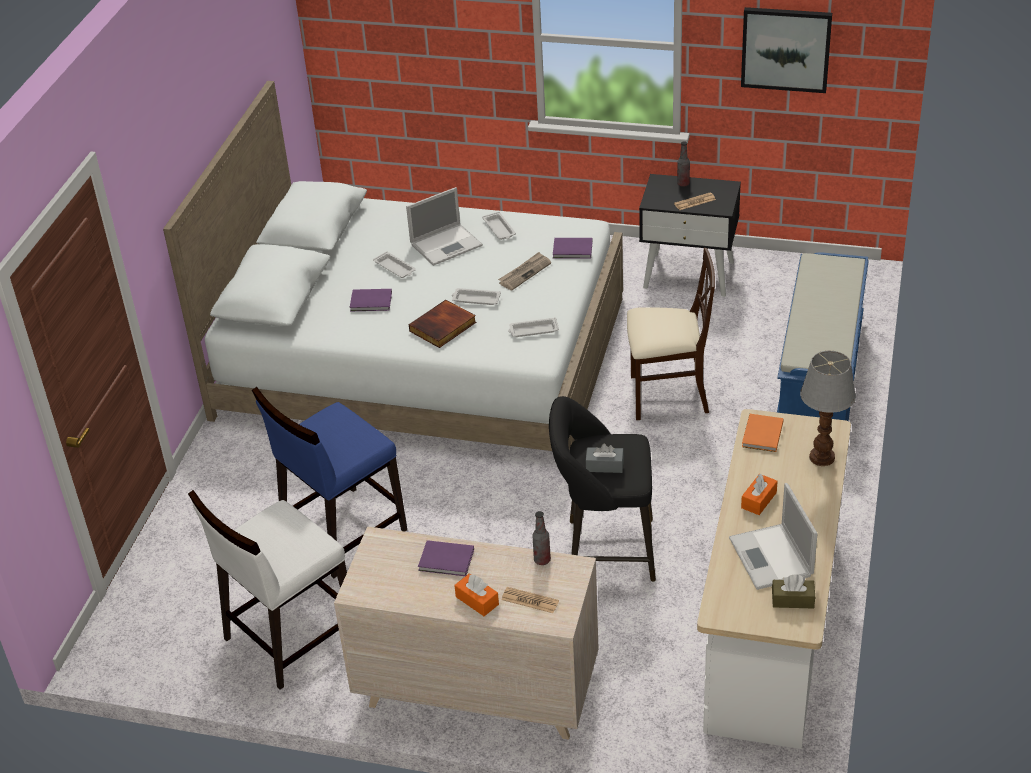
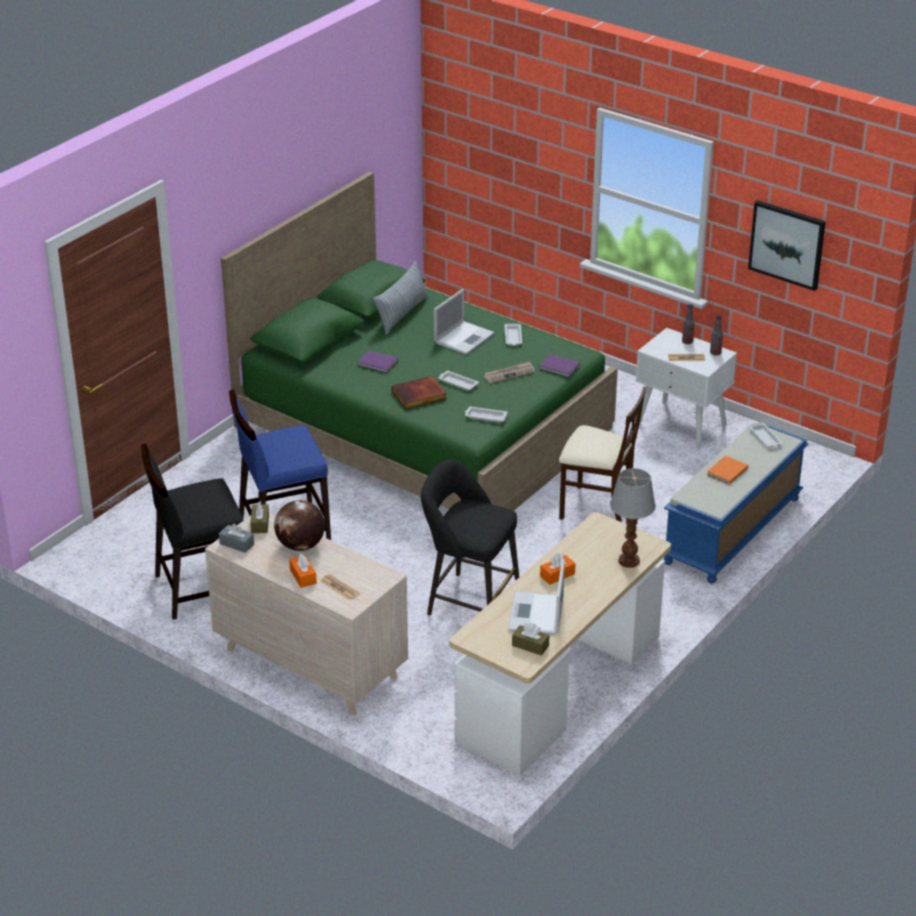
camera: 20 degrees right, 5 degrees down
(289, 636) = (201, 588): white chair -> black chair
(359, 236) = (401, 314): none -> pillow
(380, 547) = (260, 524): none -> brown tissue box
(395, 268) = (412, 344): white tray -> white tray (765, 438)
(422, 356) = (424, 426): white bed -> green bed
(447, 244) = (464, 337): laptop -> laptop turned 45 degrees counterclockwise
(447, 561) = (300, 546): purple book -> globe
(542, 560) = (367, 565): bottle -> bottle (715, 353)
(604, 466) = (467, 522): grey tissue box -> grey tissue box (237, 544)
(689, 274) = (681, 424): black nightstand -> white nightstand
(761, 435) = (594, 533): orange book -> orange book (726, 472)

